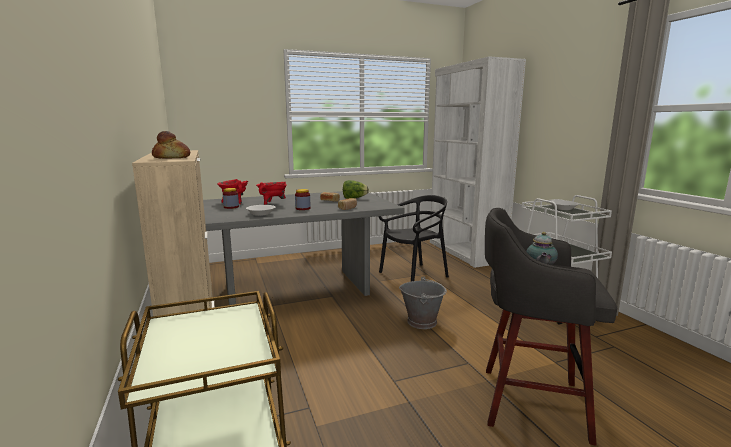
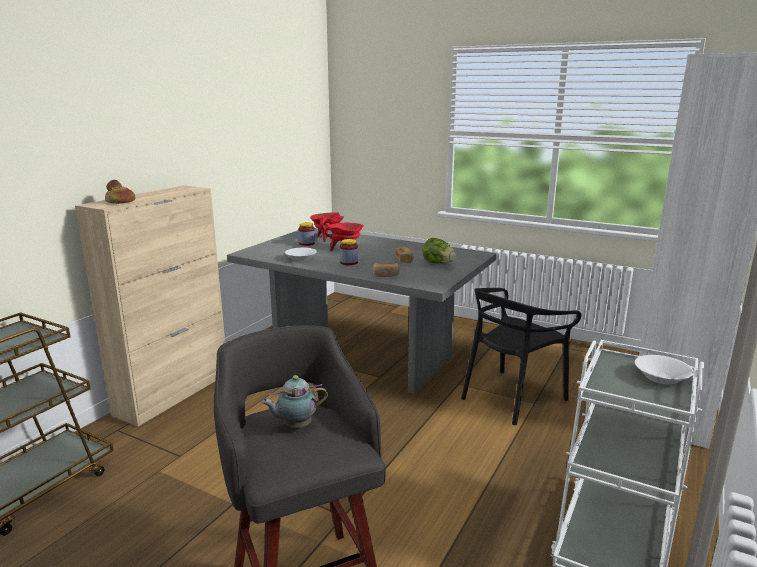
camera: 50 degrees right, 5 degrees up
(414, 276) = (512, 397): black chair -> black chair turned 120 degrees clockwise
(422, 321) = (399, 450): grey bucket -> none

